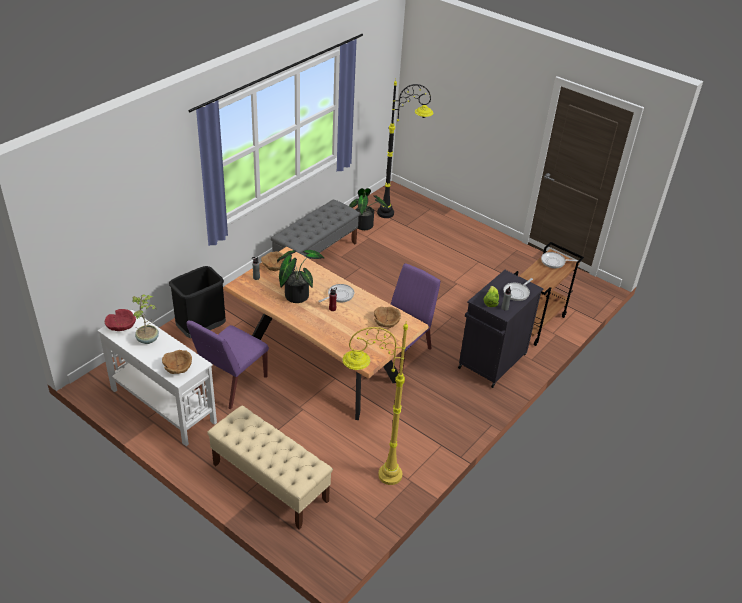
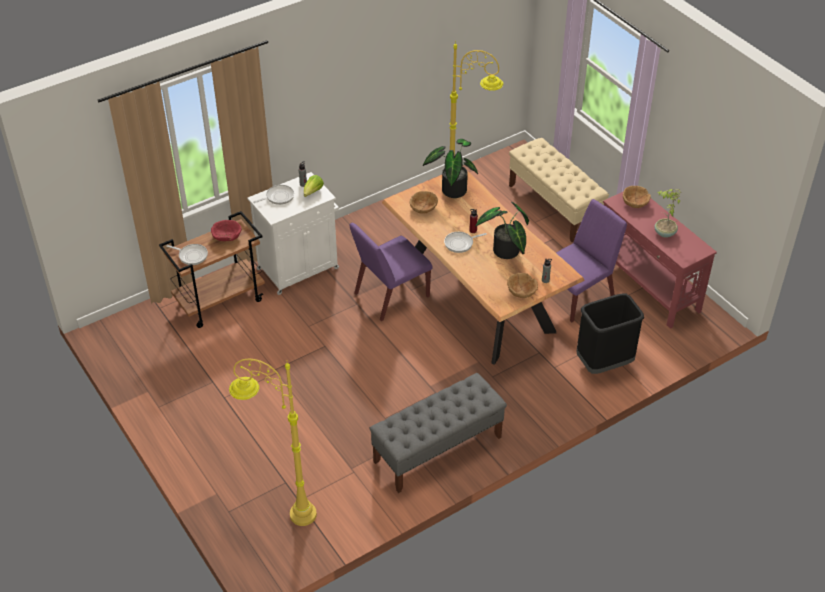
camera: 160 degrees left, 5 degrees up
(121, 326) = (692, 251): red bowl -> red bowl (226, 236)
(163, 405) = (647, 287): white console table -> red console table
(366, 226) = (345, 493): potted plant -> potted plant (452, 189)
(400, 213) = (281, 509): black floor lamp -> yellow floor lamp
(491, 362) = (299, 268): black cabinet -> white cabinet

